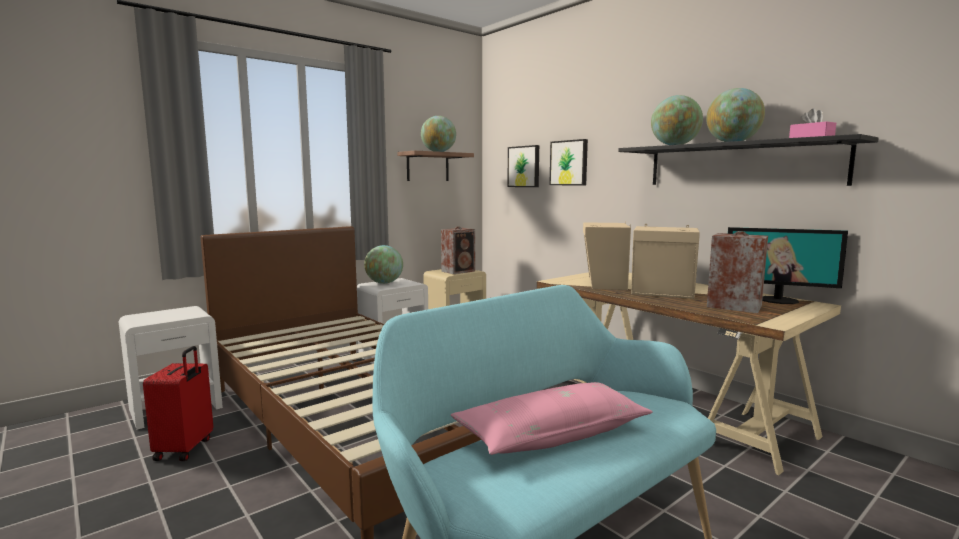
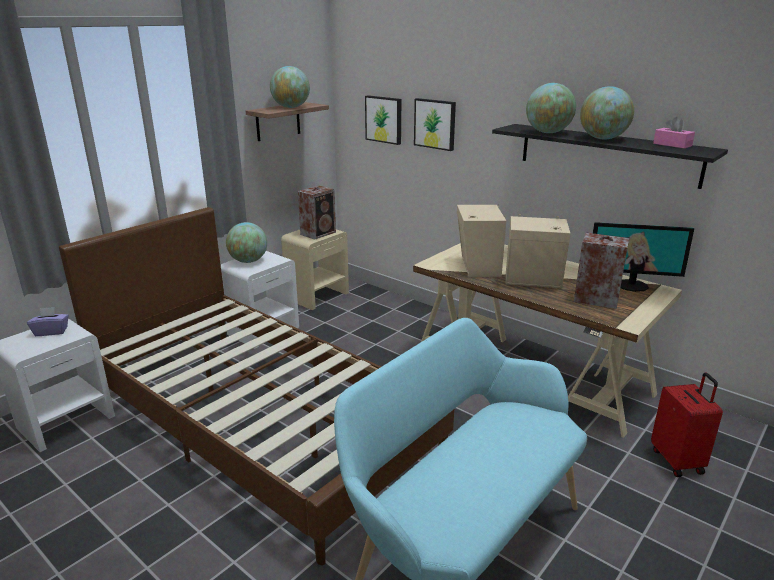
camera: 10 degrees left, 15 degrees up
(176, 312) = (51, 331): none -> purple tissue box
(185, 449) = (104, 469): red suitcase -> red suitcase (678, 461)
(551, 434) = (469, 462): pink pillow -> none

